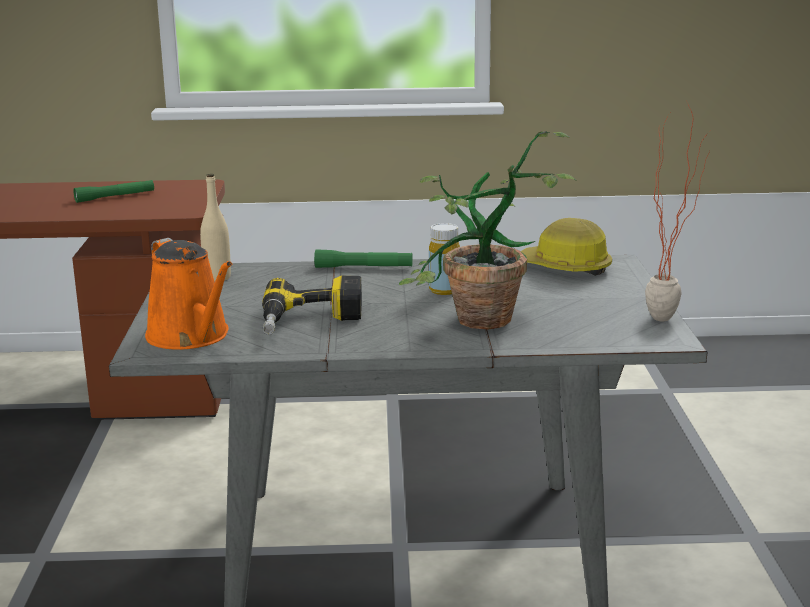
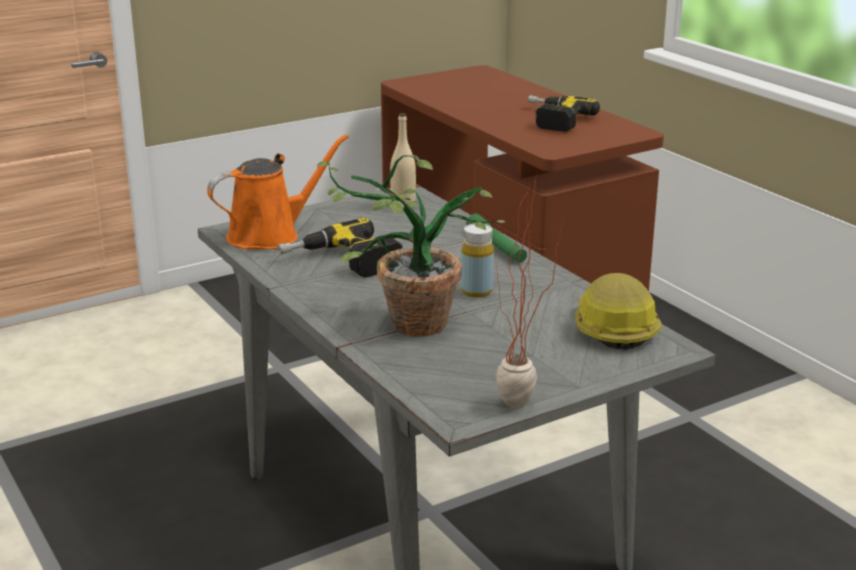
camera: 60 degrees right, 5 degrees up
(115, 197) = (552, 120): green flashlight -> power drill
(191, 337) = (270, 235): orange watering can -> orange watering can turned 150 degrees counterclockwise

